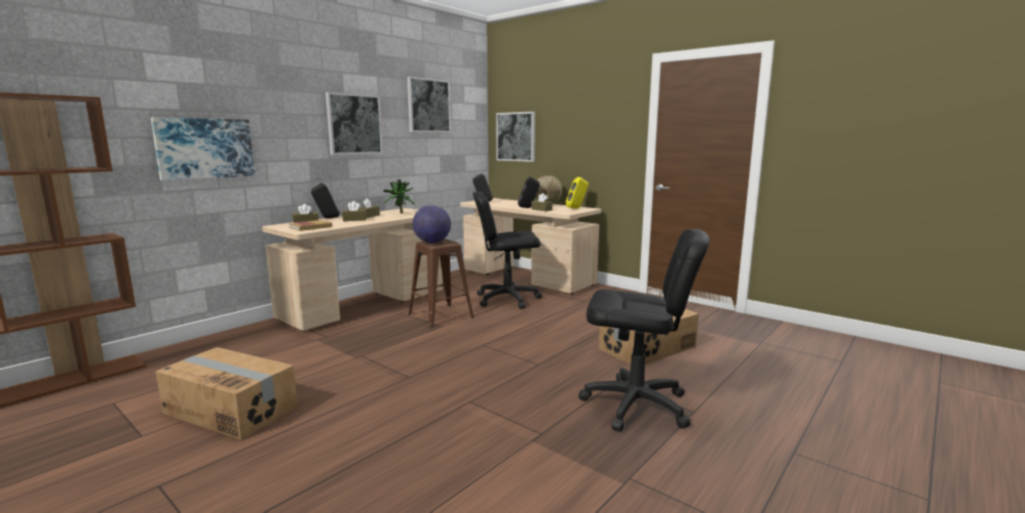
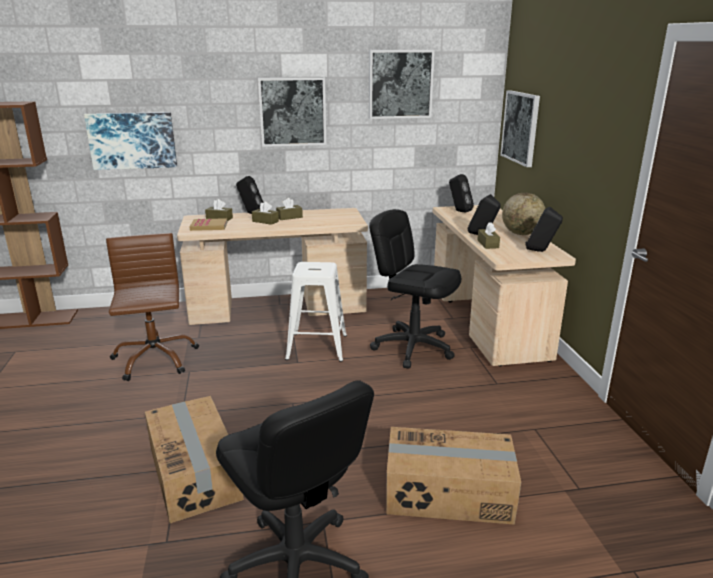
camera: 40 degrees right, 10 degrees up
(231, 409) = (49, 389): cardboard box -> cardboard box (195, 472)
(310, 359) = (154, 359): none -> brown office chair
(400, 213) = (326, 218): potted plant -> none
(432, 242) = (309, 266): globe -> none
(440, 315) = (316, 347): brown stool -> white stool
(577, 208) = (541, 251): yellow speaker -> black speaker

